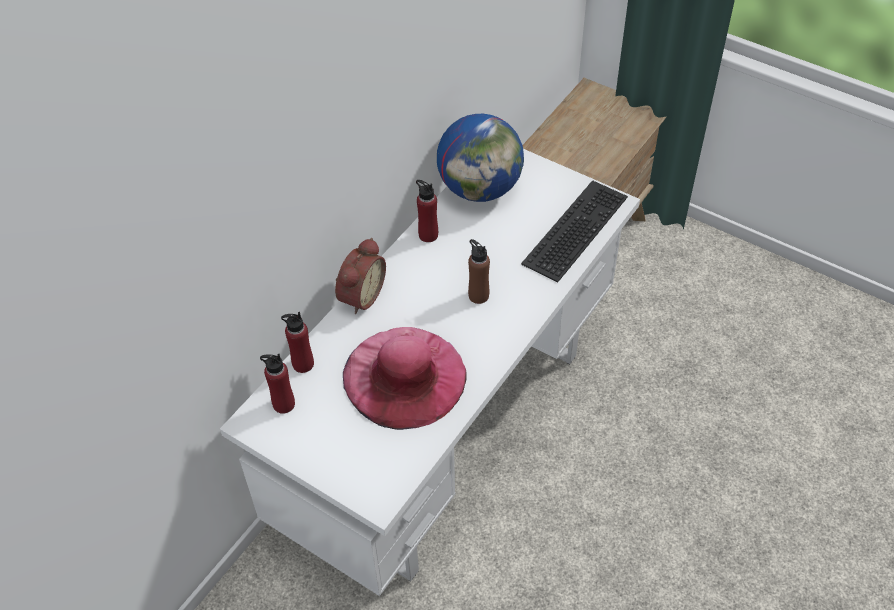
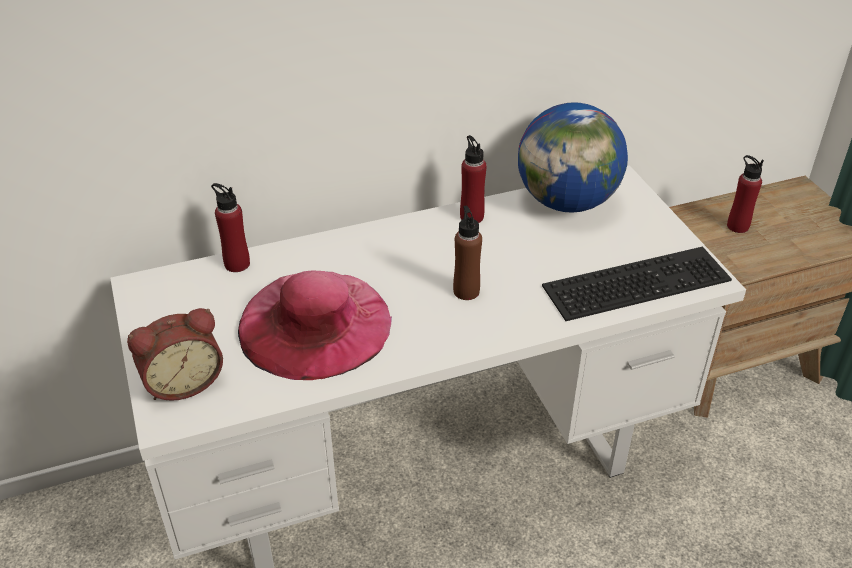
camera: 35 degrees right, 10 degrees down
(283, 404) = (183, 287): red bottle -> red bottle (737, 226)
(359, 296) = (350, 235): alarm clock -> alarm clock (183, 381)

